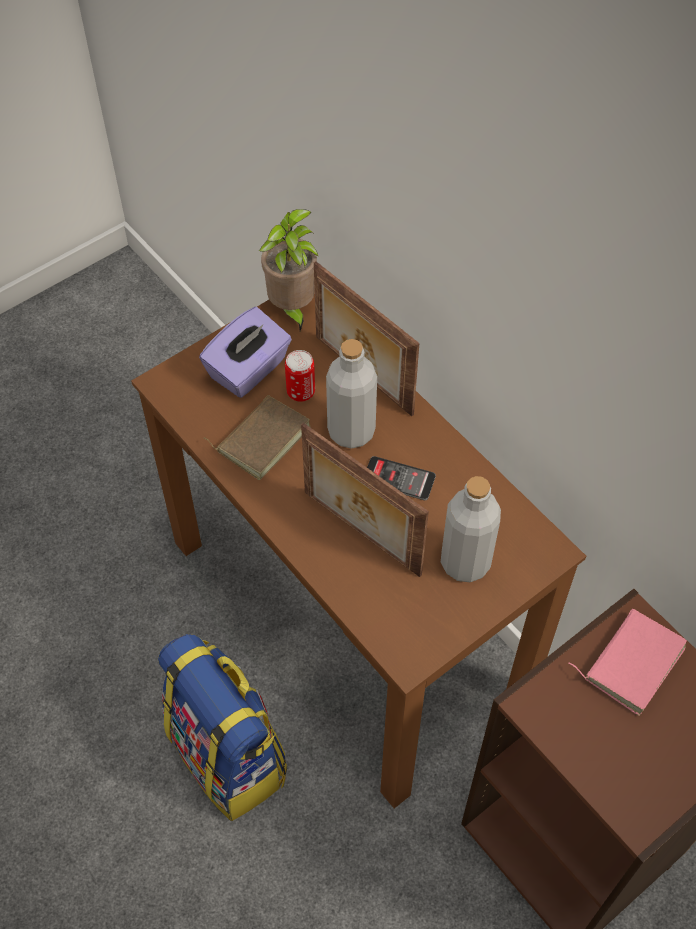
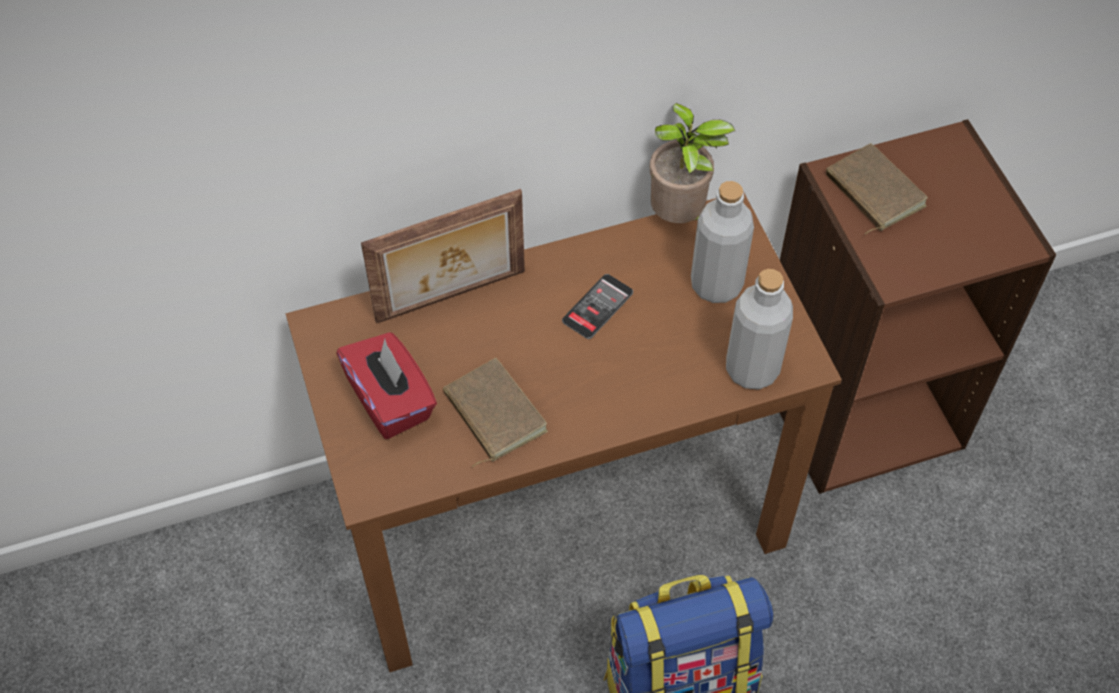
camera: 70 degrees left, 0 degrees up
(249, 370) = (391, 400): purple tissue box -> red tissue box
(292, 309) = (324, 334): potted plant -> potted plant (680, 218)
(301, 392) = (446, 360): can -> none
(351, 431) = (519, 329): grey bottle -> grey bottle (752, 369)
(360, 534) = (651, 361): picture frame -> none
(631, 661) = (872, 192): pink book -> brown book

